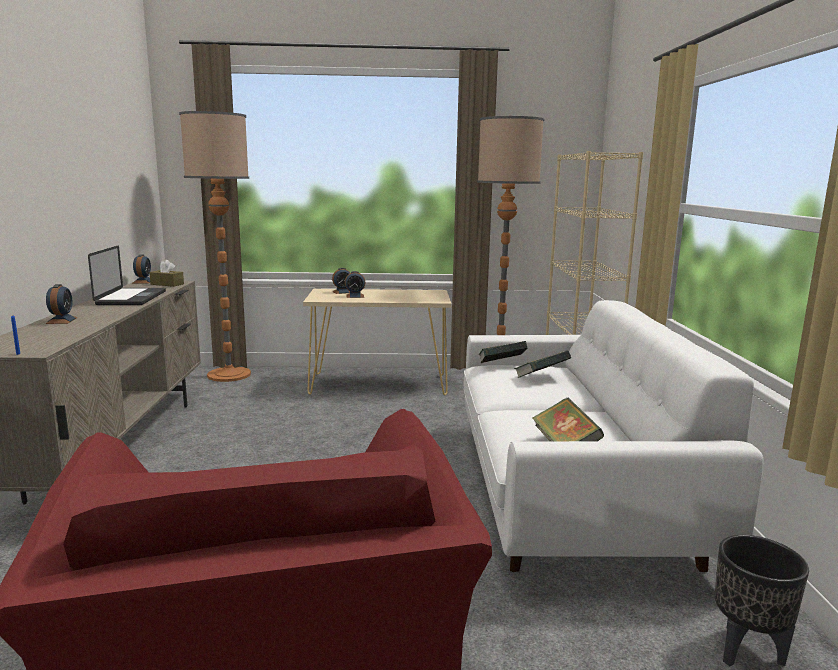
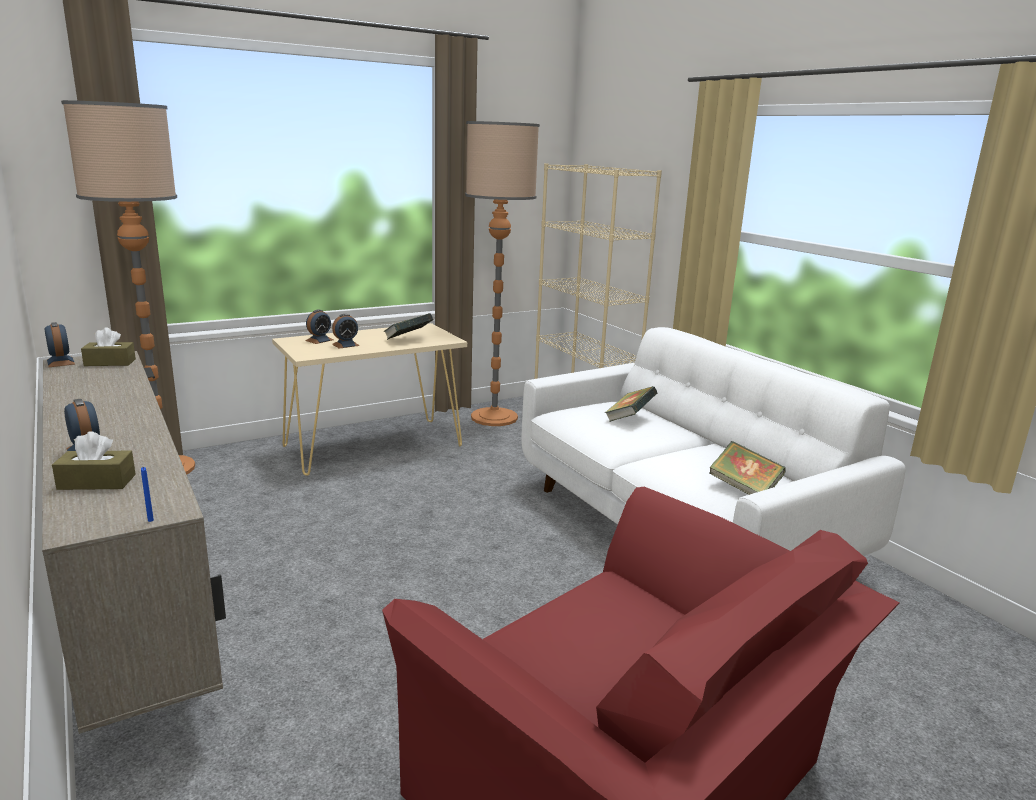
camera: 30 degrees left, 5 degrees up
(35, 334) = (97, 482): none -> brown tissue box
(131, 298) = (109, 395): laptop -> none
(501, 366) = (574, 409): book -> book (408, 339)
(747, 651) = (920, 625): black planter -> none

